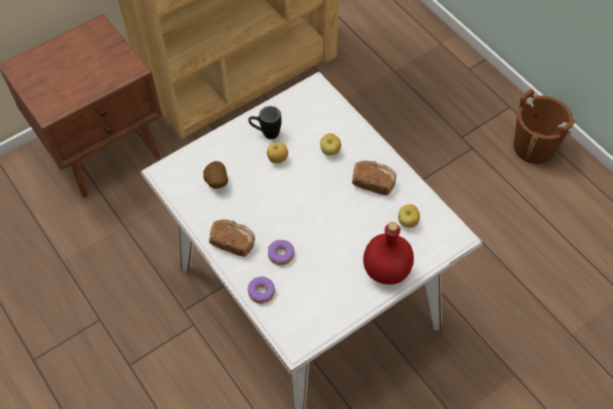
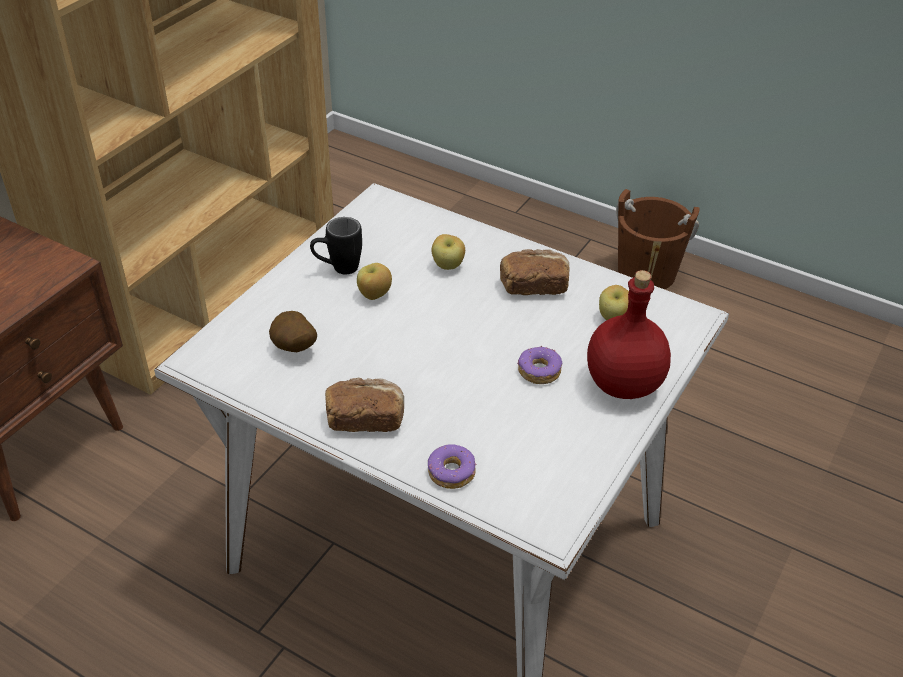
camera: 25 degrees left, 15 degrees down
(281, 254) = (452, 412): donut -> donut (539, 371)

